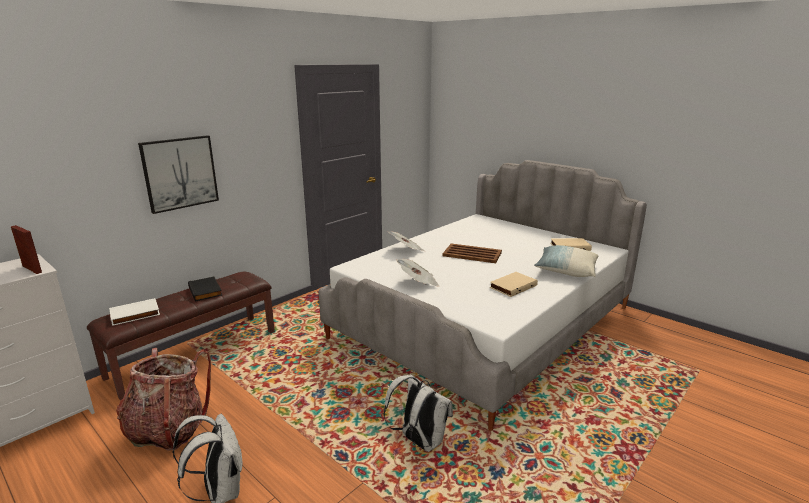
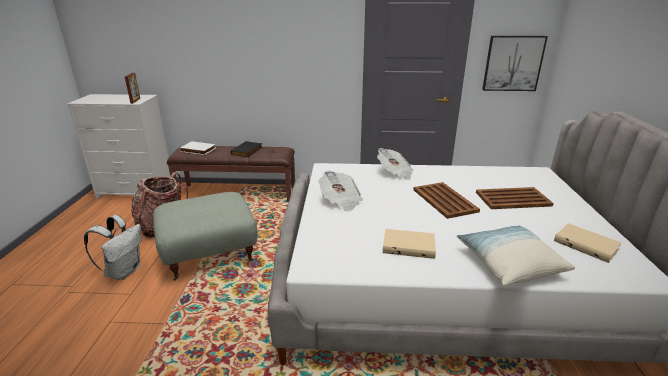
camera: 50 degrees right, 5 degrees up
(180, 173) = (250, 59): picture -> picture (513, 63)
(285, 414) = (210, 254): none -> grey ottoman
(419, 441) = (231, 328): white backpack -> none
(500, 238) = (513, 199): none -> brown tray

